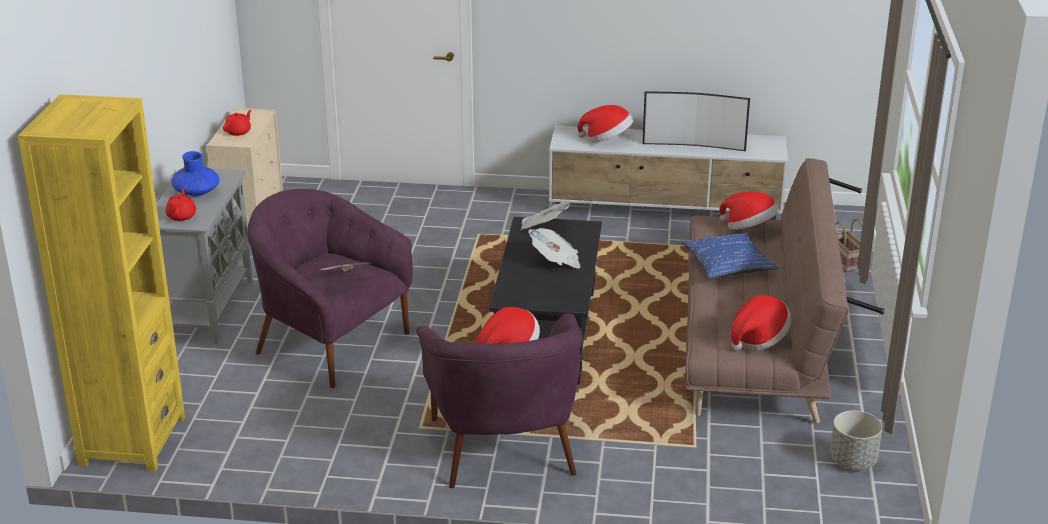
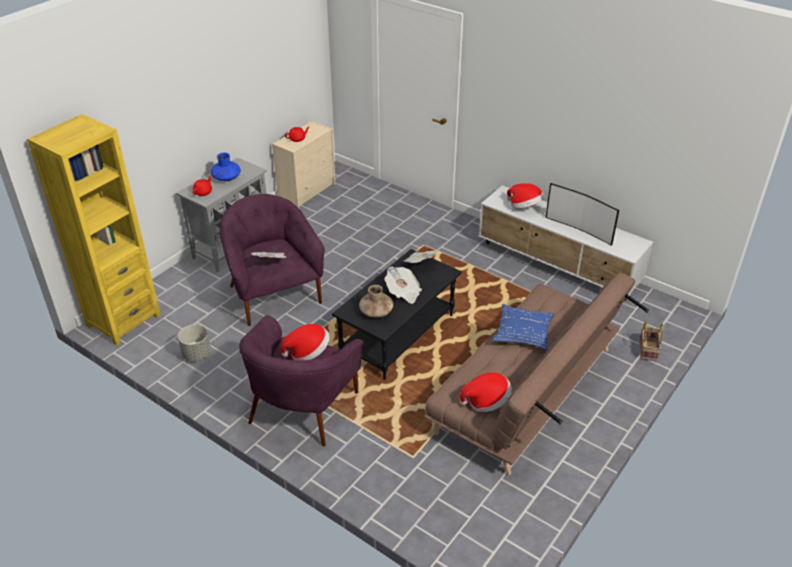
camera: 30 degrees right, 10 degrees up
(544, 289) = (376, 312): none -> brown vase
(749, 228) = (565, 308): hat -> none
(853, 461) = (506, 515): grey planter -> grey planter (197, 354)

